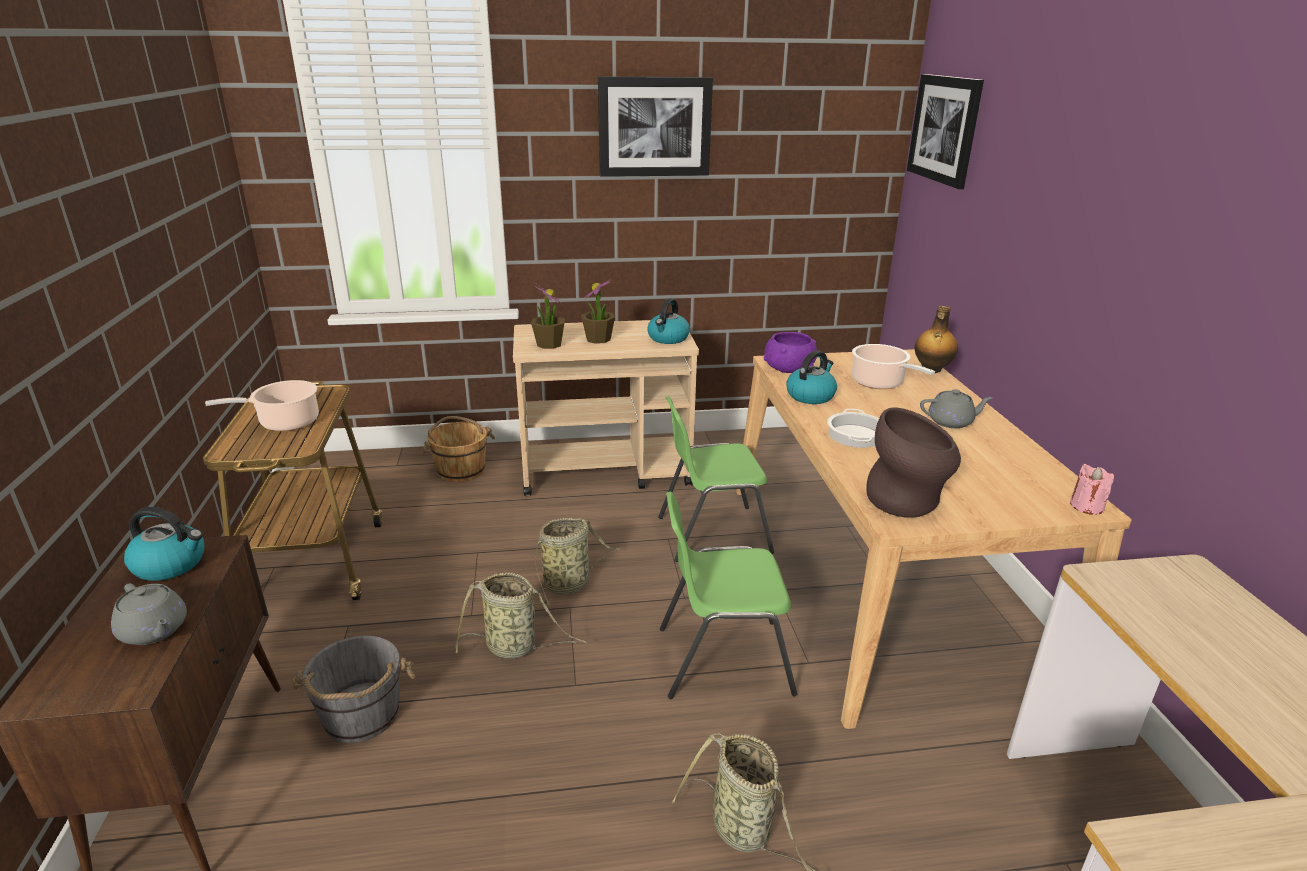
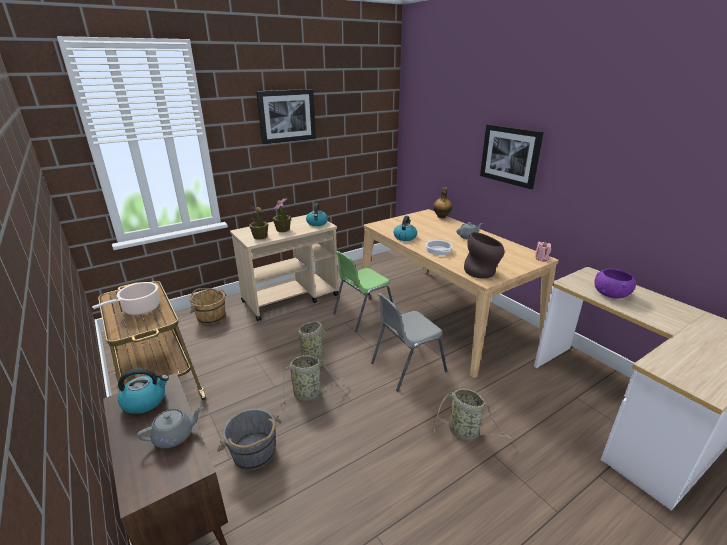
camera: 25 degrees left, 0 degrees up
(154, 631) = (174, 436): grey teapot -> grey teapot turned 45 degrees counterclockwise
(721, 659) = (406, 367): green chair -> grey chair
(789, 368) = (384, 227): purple bowl -> purple bowl (611, 294)
(880, 383) = (427, 226): cooking pot -> none
(944, 129) = (421, 108): picture -> picture (510, 155)

